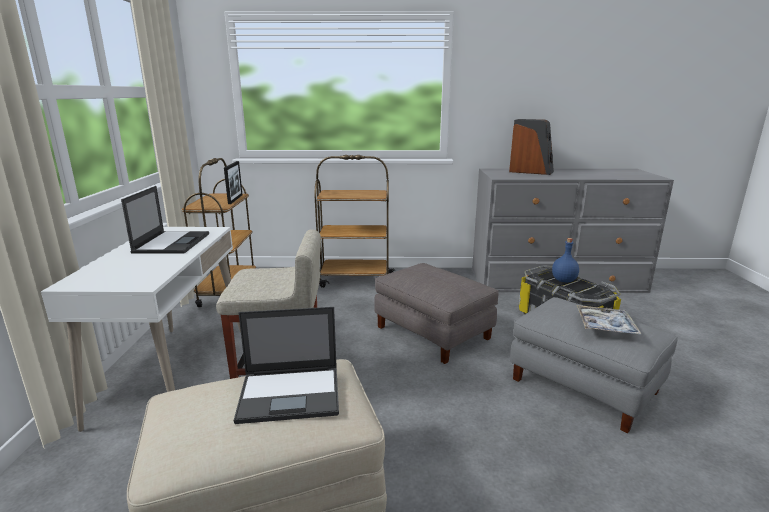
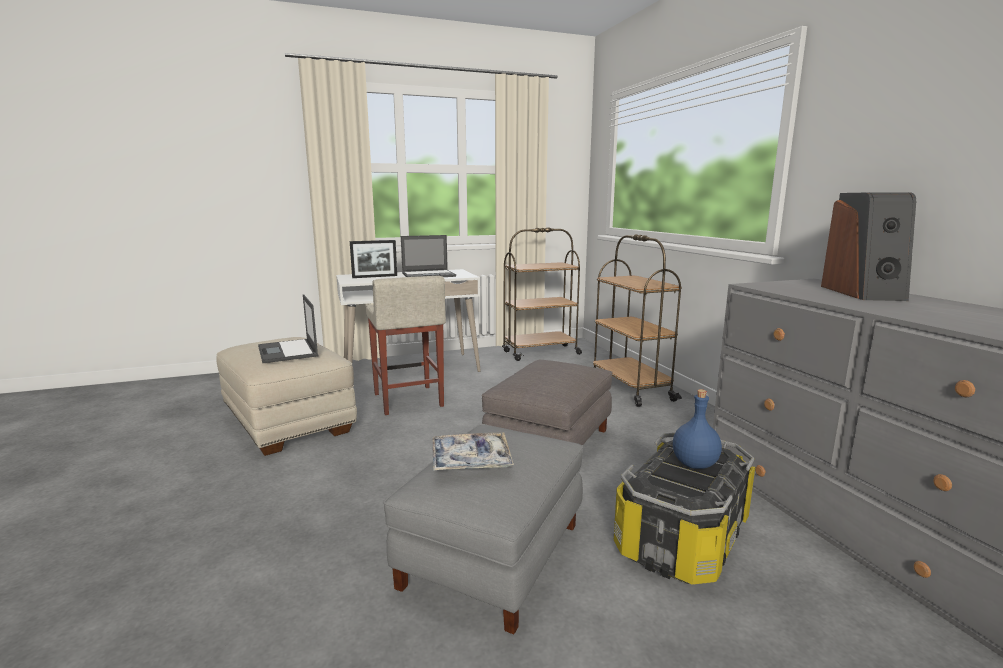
camera: 70 degrees right, 5 degrees down
(235, 199) = (552, 267): picture frame -> picture frame (375, 277)

